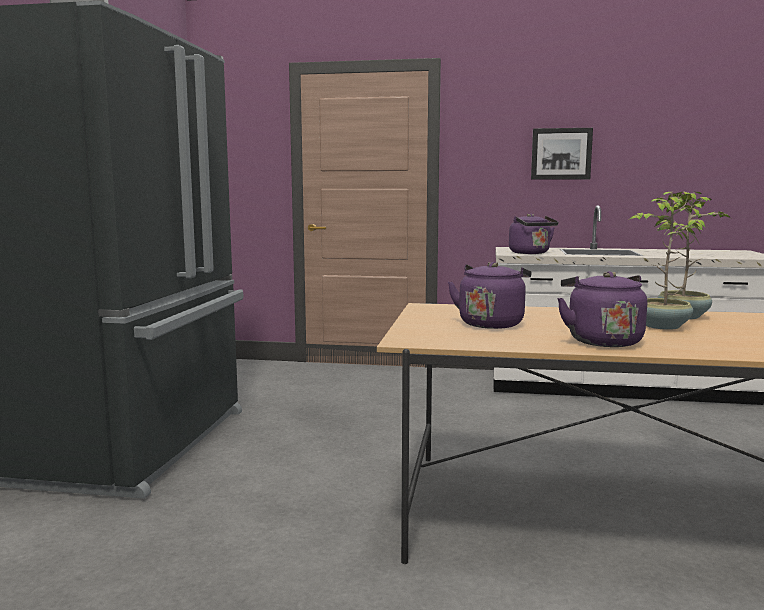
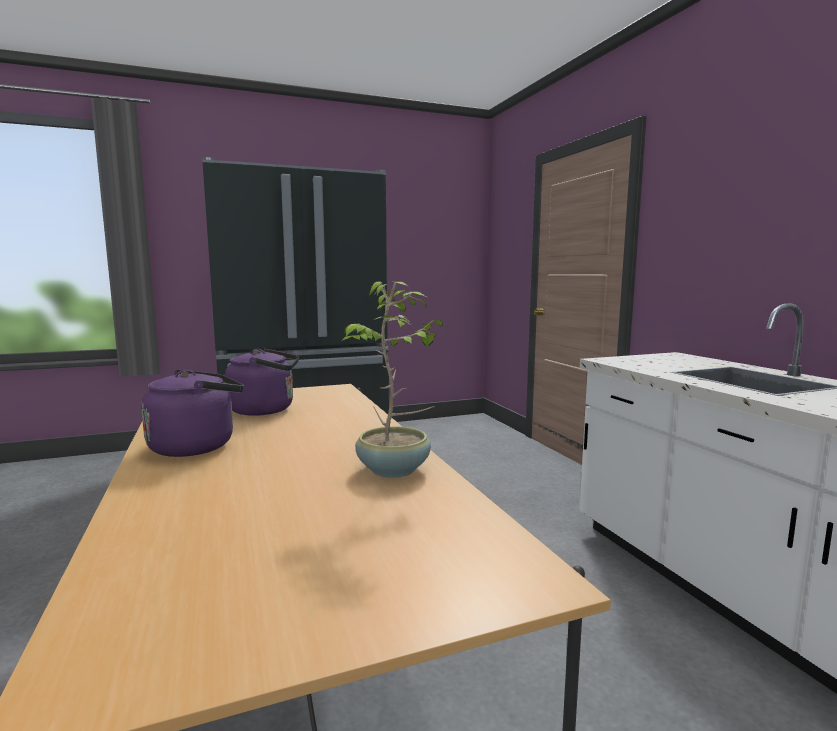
camera: 60 degrees right, 0 degrees up
(531, 253) = (635, 363): purple kettle -> none
(561, 154) = (776, 221): picture -> none
(661, 326) = (302, 463): potted plant -> none

